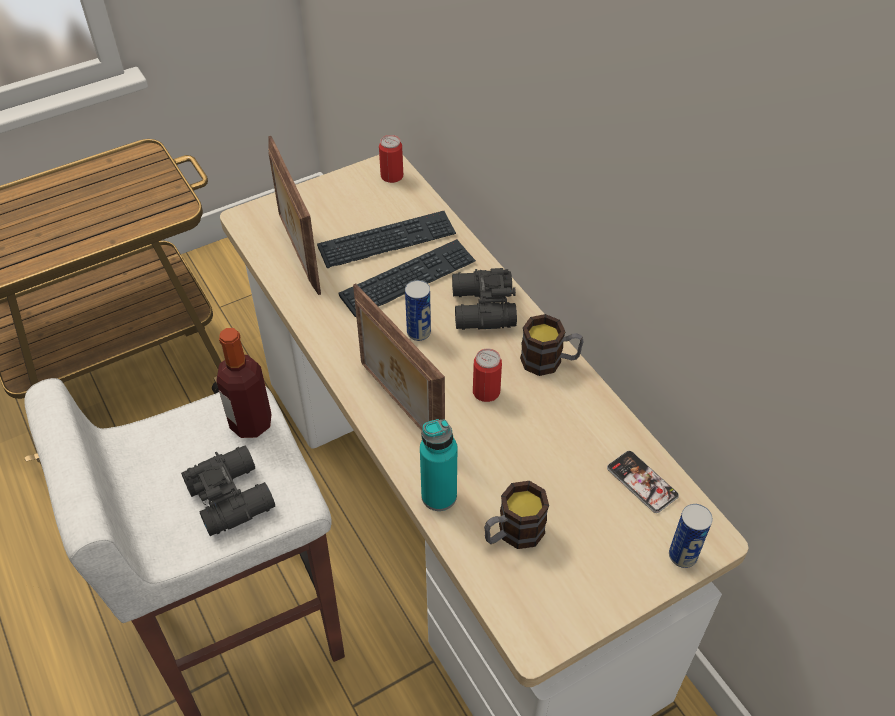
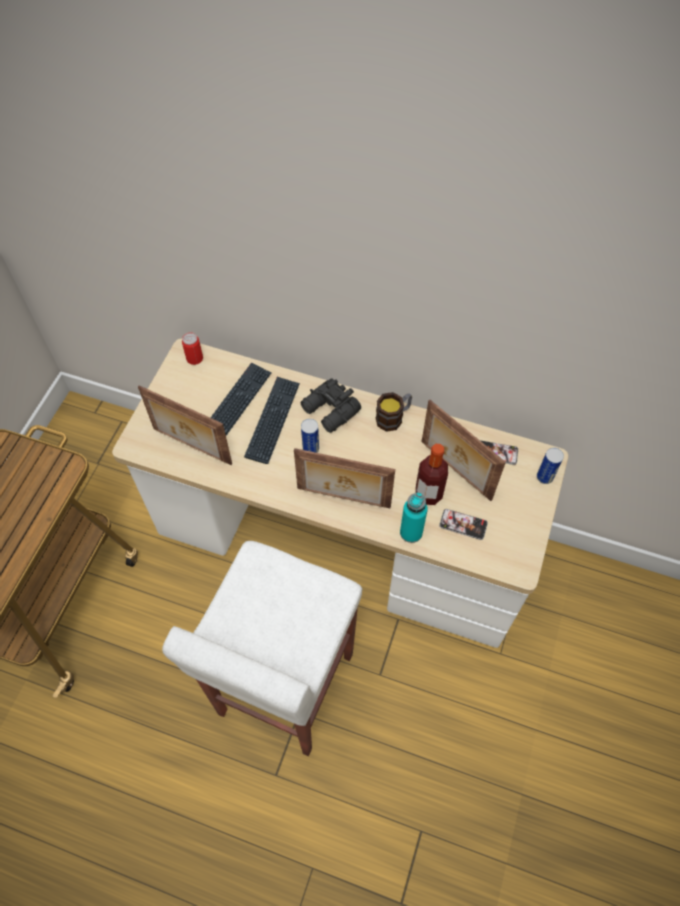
camera: 40 degrees left, 10 degrees up
(231, 495) = (304, 614): black binoculars -> none
(251, 423) = (271, 567): bottle -> bottle (428, 494)
(486, 392) = (379, 458): can -> none
(513, 533) = (463, 524): mug -> phone
(565, 467) = (454, 471): none -> picture frame

